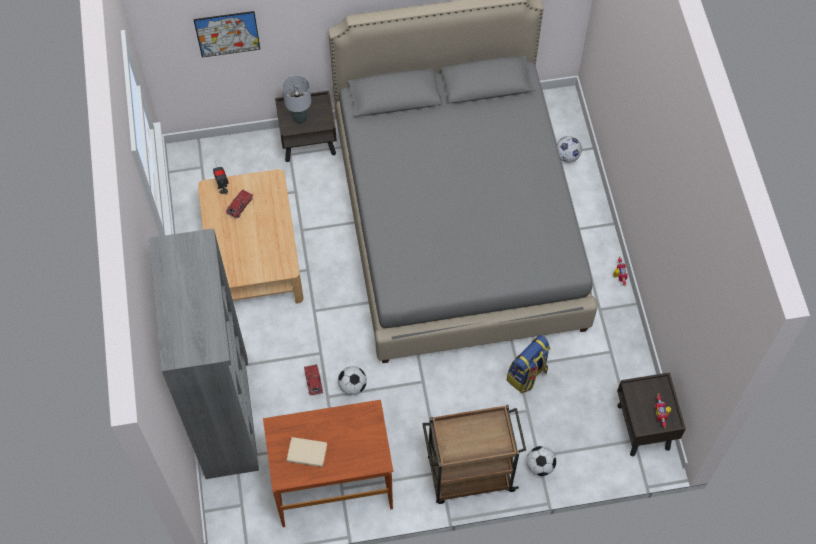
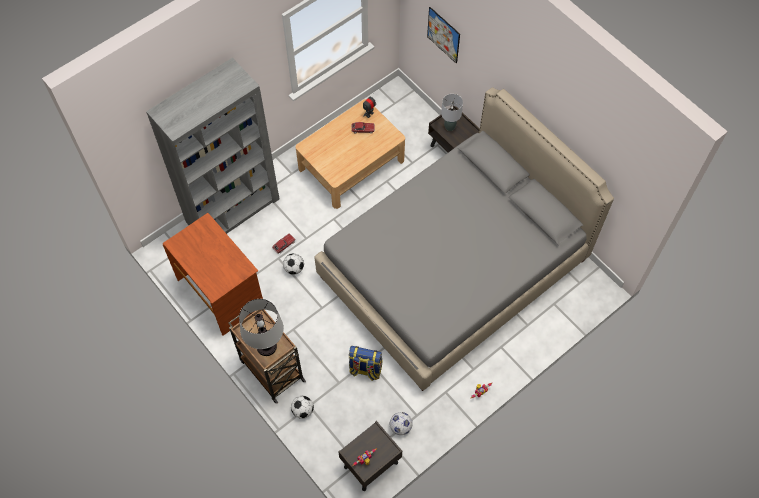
camera: 60 degrees right, 0 degrees up
(307, 453) = (197, 248): beige book -> none
(485, 438) = (267, 346): none -> table lamp
(567, 156) = (555, 310): football -> football (400, 426)

